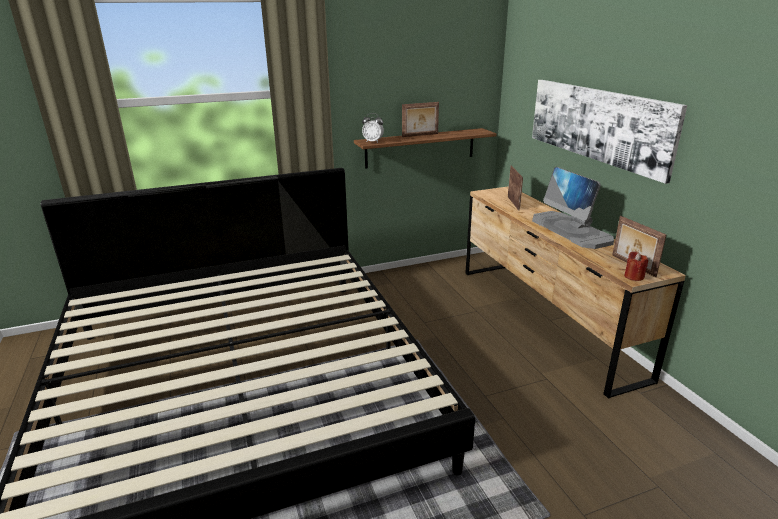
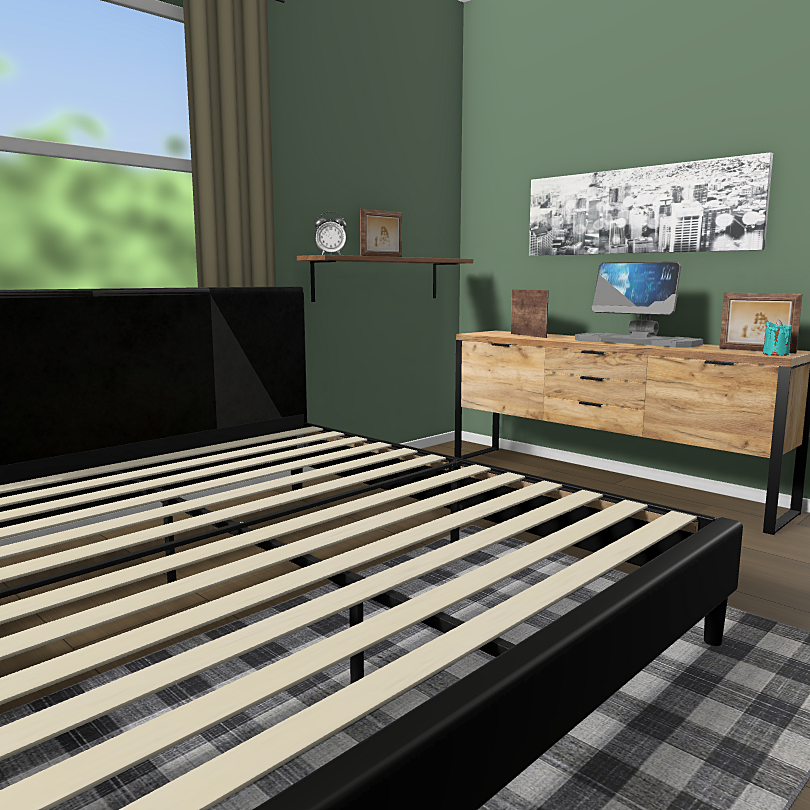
camera: 25 degrees left, 15 degrees down
(633, 276) = (775, 354): red candle -> turquoise candle

